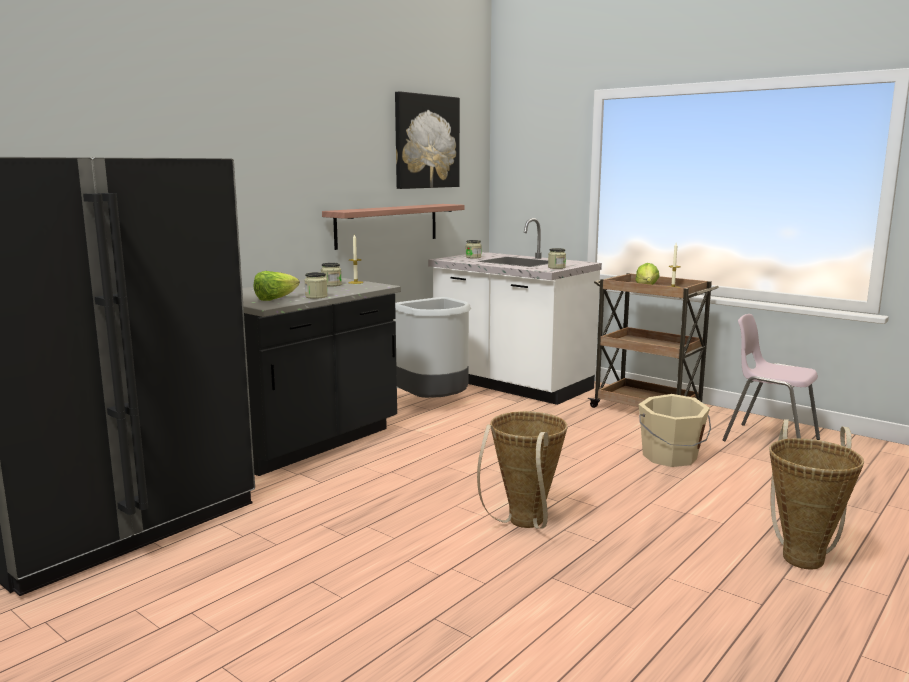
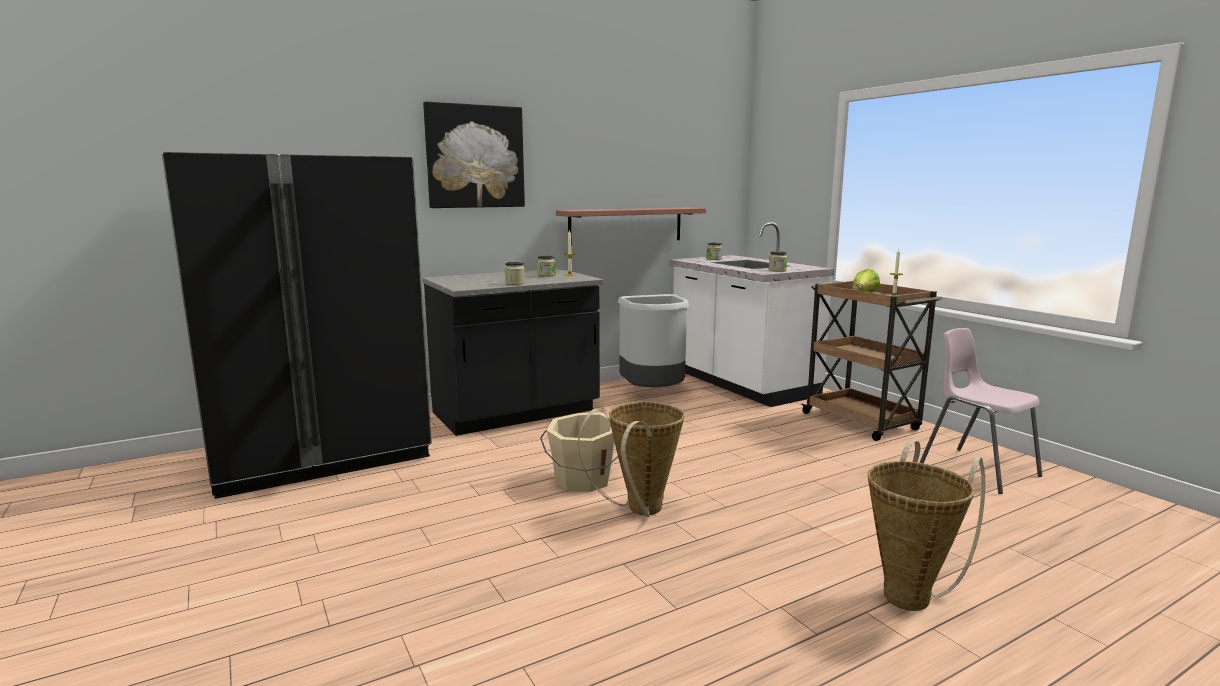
camera: 20 degrees right, 0 degrees up
(275, 299) = (479, 283): lettuce -> none
(426, 142) = (672, 148): picture -> picture (475, 157)
(670, 457) = (845, 471): beige bucket -> beige bucket (583, 480)

